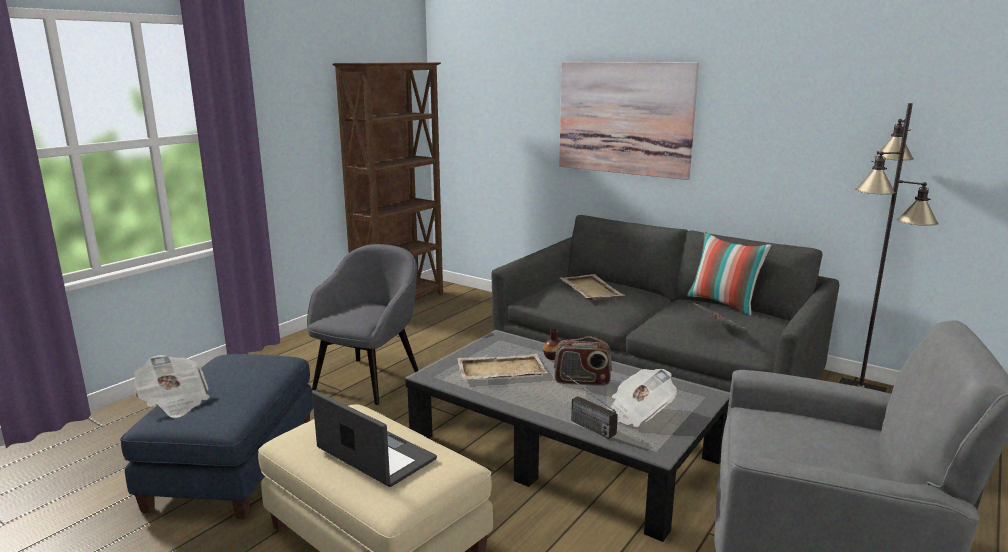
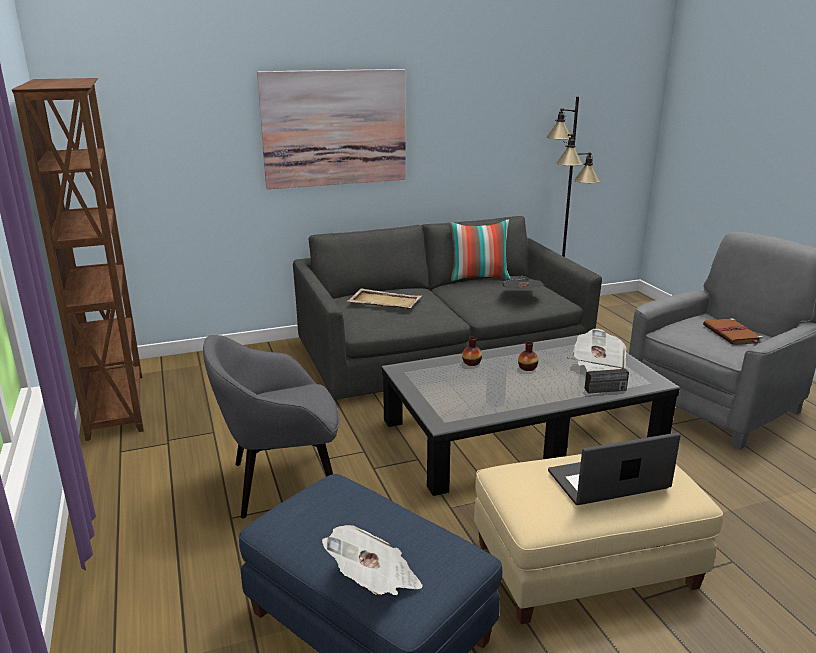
camera: 55 degrees left, 5 degrees up
(368, 379) = (281, 482): grey armchair -> grey armchair turned 75 degrees counterclockwise
(500, 370) = (470, 390): beige tray -> none
(582, 381) = (527, 368): radio -> vase
(826, 454) = (732, 334): none -> brown book

